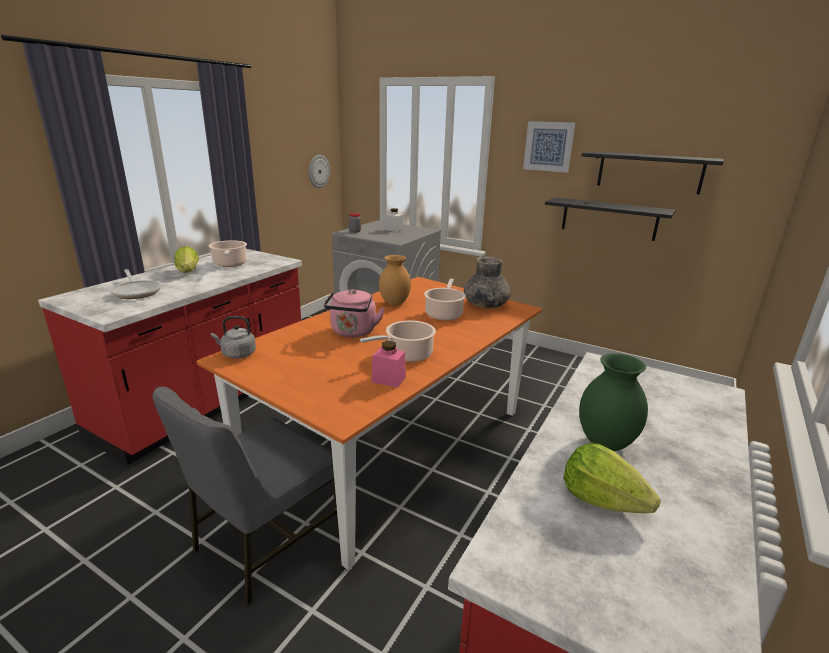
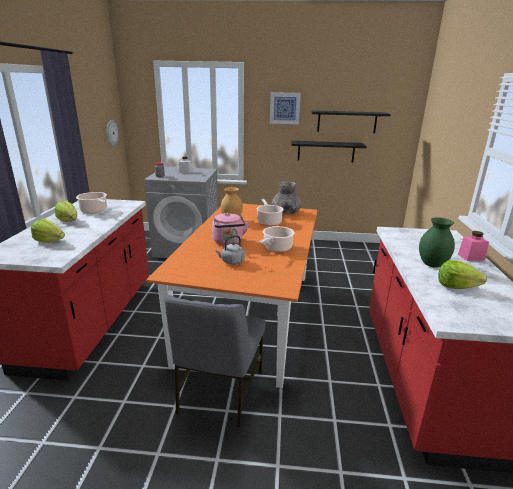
camera: 25 degrees left, 0 degrees up
(136, 292) = (49, 241): frying pan -> lettuce
(237, 354) = (170, 269): grey kettle -> grey kettle (231, 262)
(388, 379) = (283, 263): pink jar -> pink jar (471, 257)

